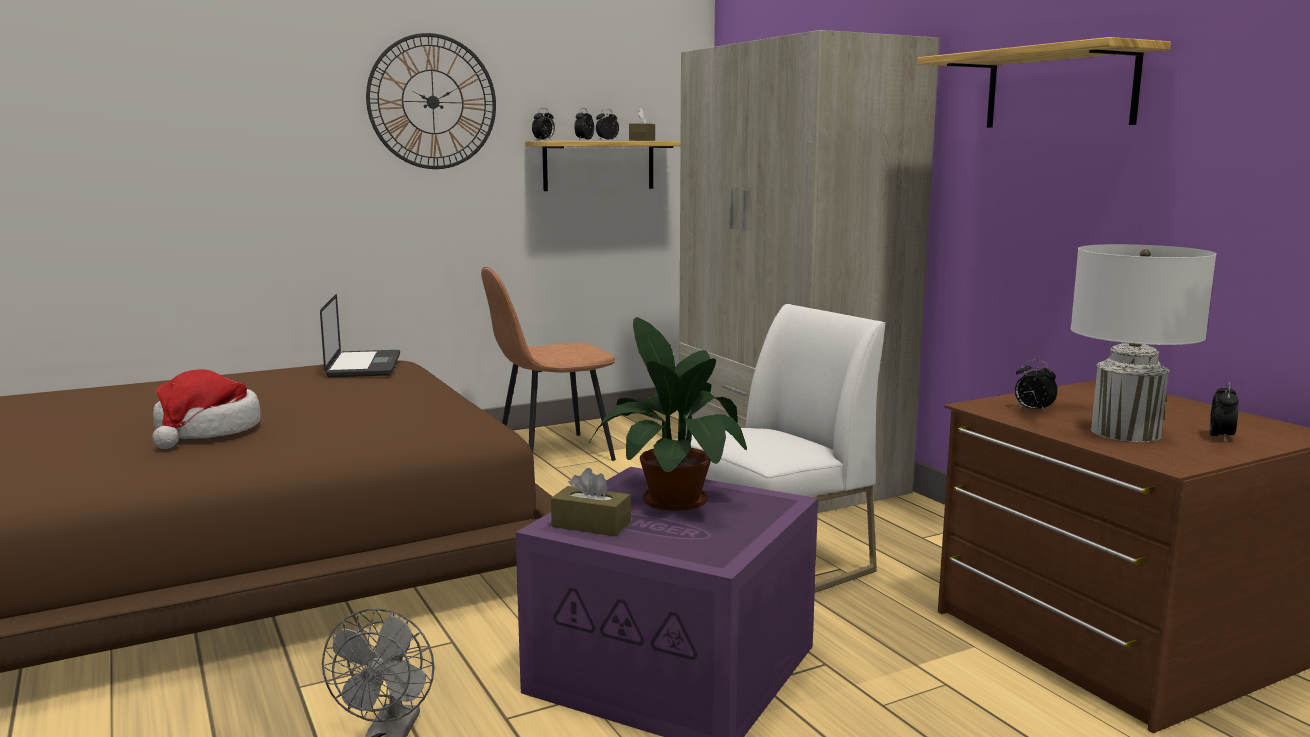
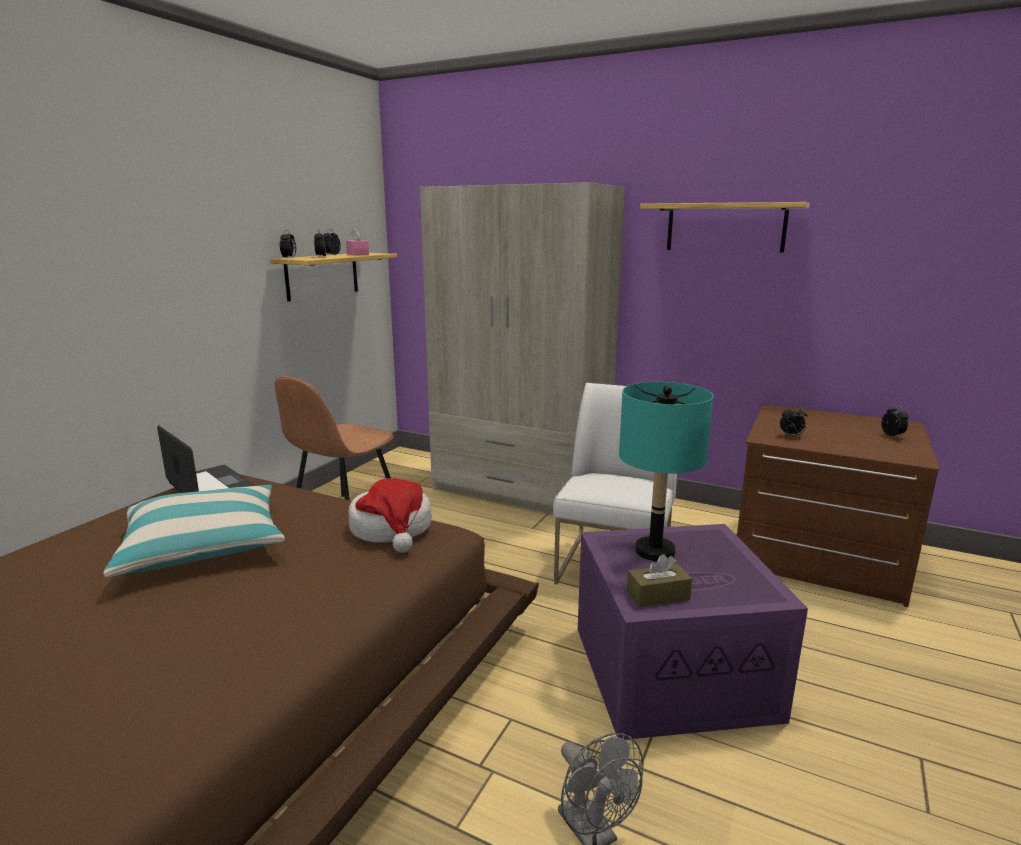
camera: 35 degrees left, 5 degrees up
(207, 431) = (201, 615): hat -> hat (392, 528)
(285, 396) = (203, 546): none -> pillow
(432, 102) = (195, 227): wall clock -> none
(642, 140) = (357, 254): brown tissue box -> pink tissue box
(672, 497) = (655, 551): potted plant -> turquoise table lamp
(1126, 432) = (857, 442): white table lamp -> none

